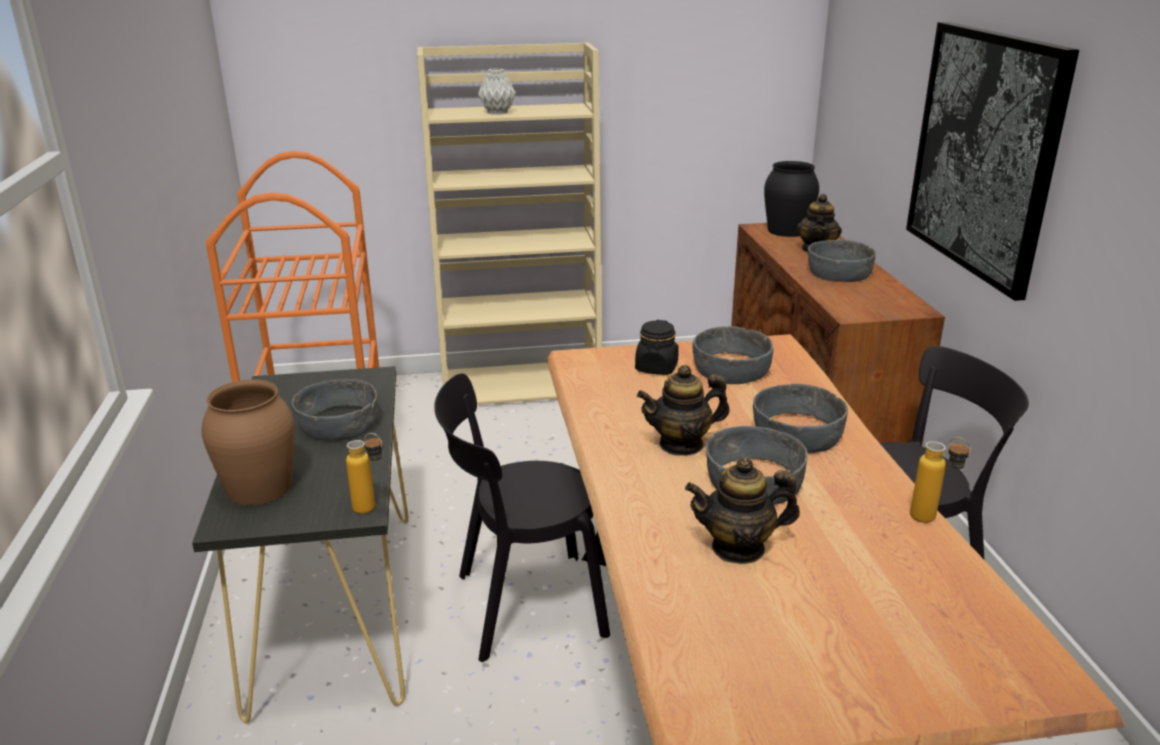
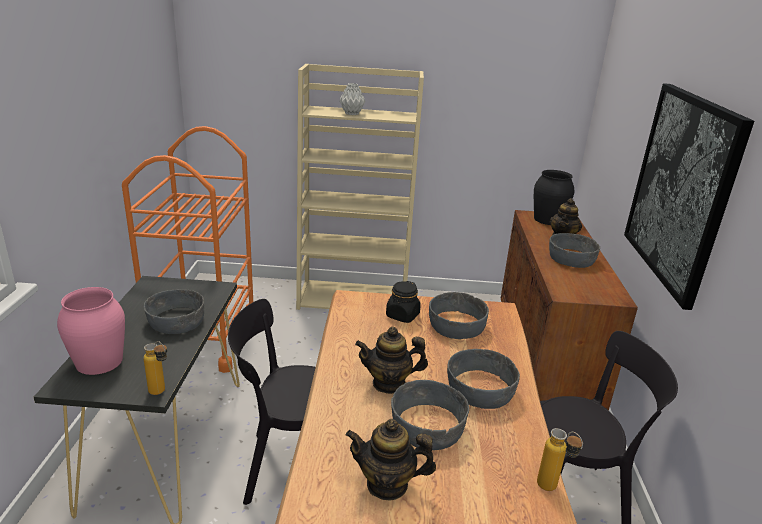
camera: 10 degrees right, 0 degrees up
(258, 487) = (98, 361): brown vase -> pink vase

